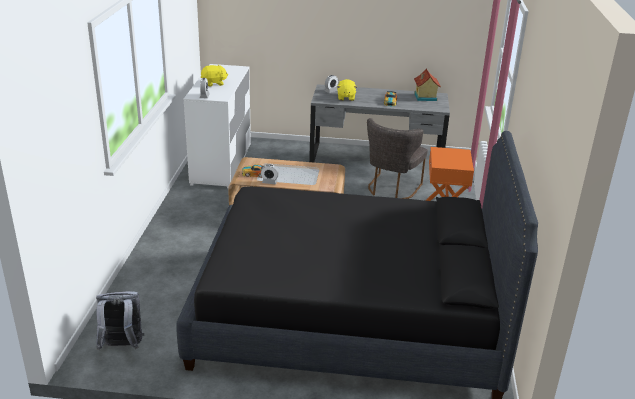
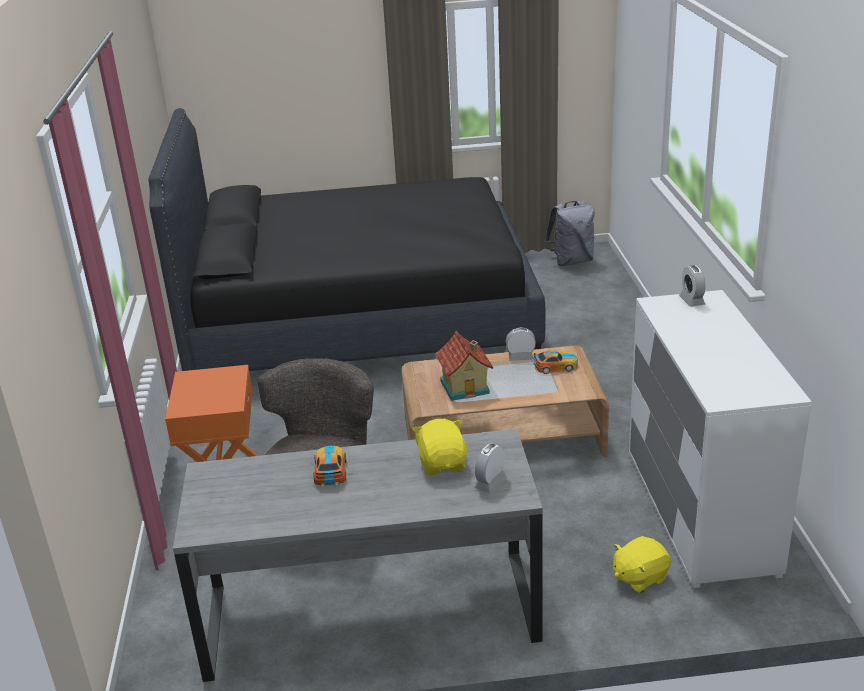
camera: 170 degrees right, 0 degrees up
(214, 83) = (715, 336): yellow plush toy -> yellow plush toy (639, 577)
(424, 97) = (240, 512): toy house -> toy house (466, 387)

